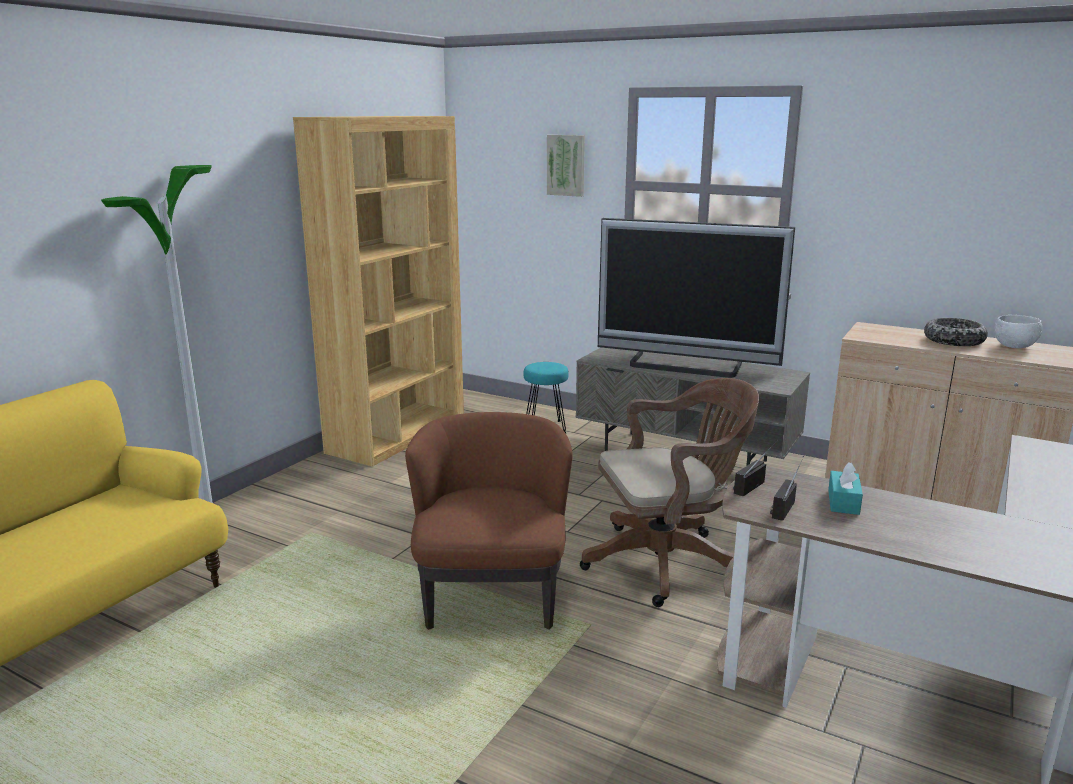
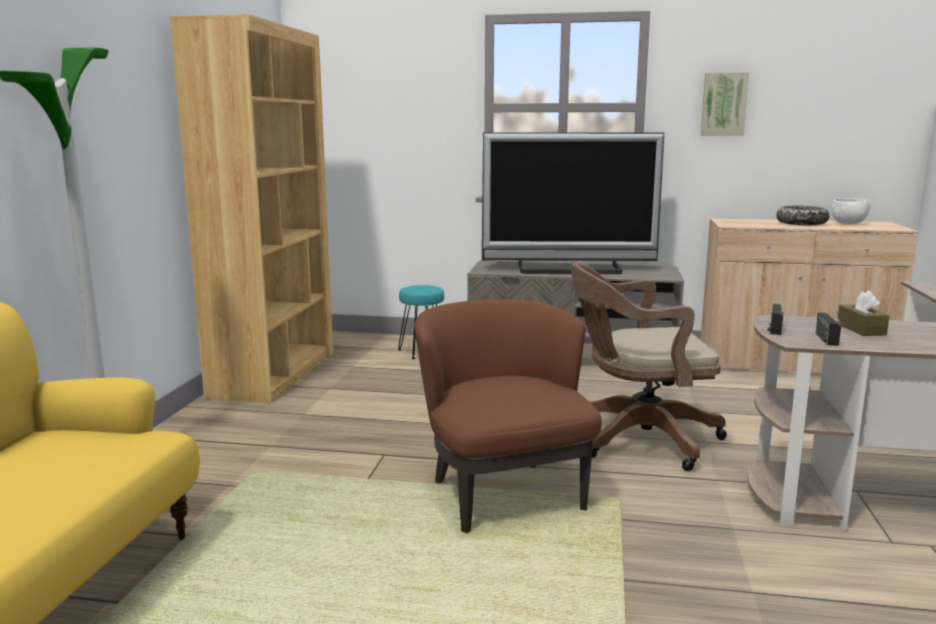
camera: 20 degrees left, 5 degrees down
(566, 165) = (421, 91): picture -> picture (724, 104)
(668, 562) = (637, 439): brown office chair -> brown office chair turned 150 degrees counterclockwise
(843, 502) = (861, 329): turquoise tissue box -> brown tissue box

